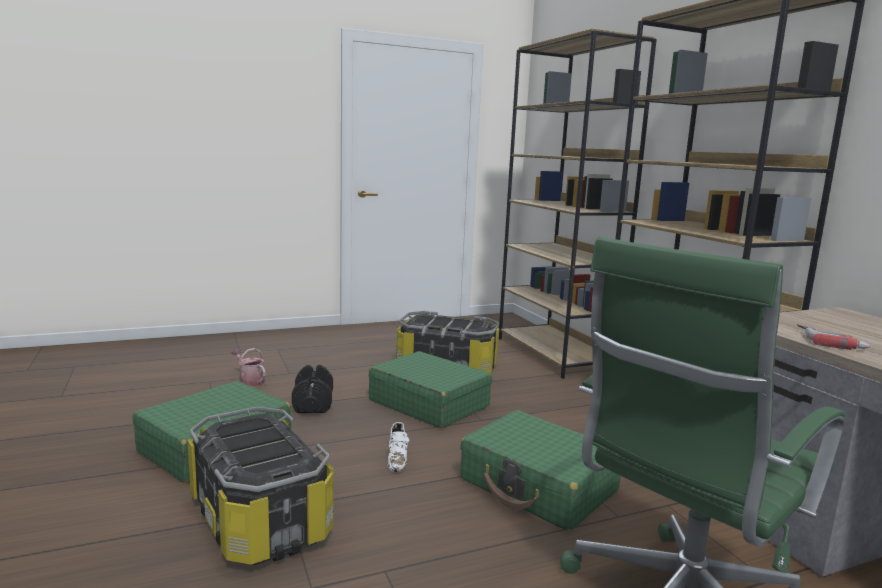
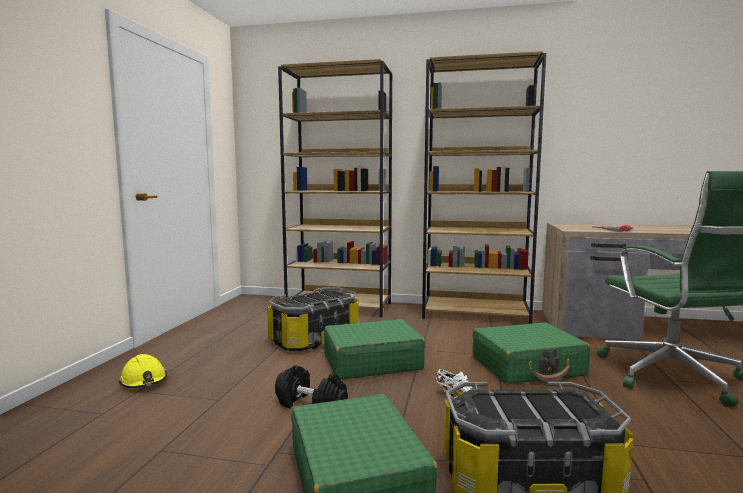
camera: 55 degrees left, 5 degrees down
(250, 381) = (202, 425): watering can -> none
(292, 345) = (144, 381): none -> yellow hard hat

